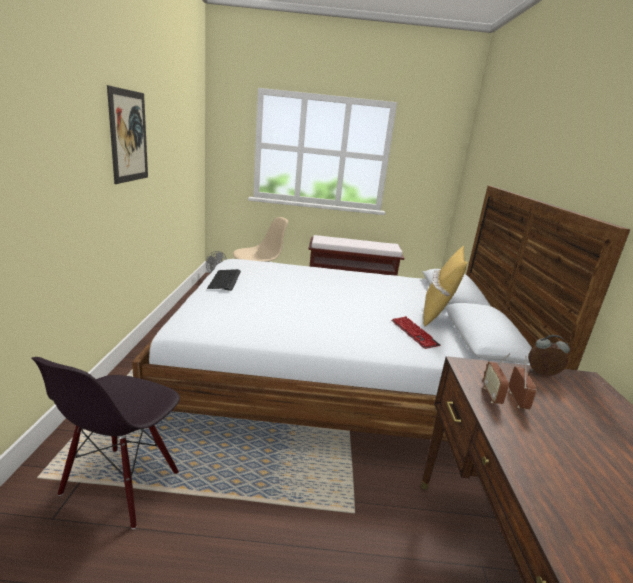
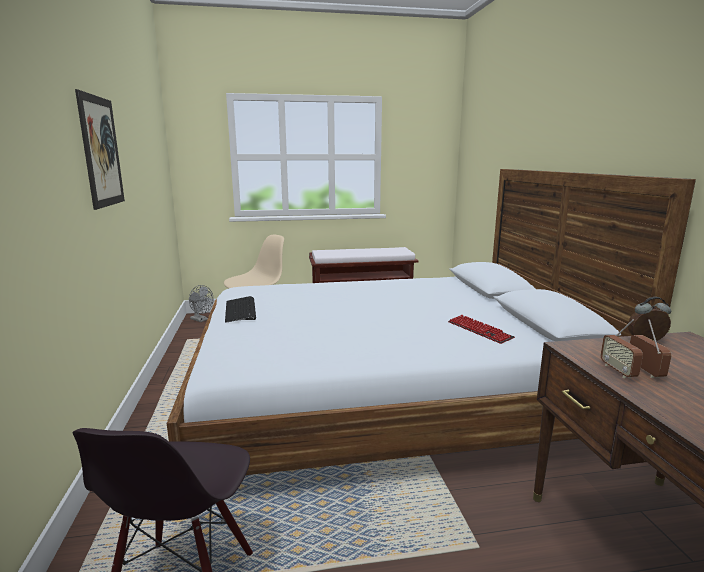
camera: 10 degrees left, 5 degrees down
(437, 315) = (489, 309): yellow pillow -> none

